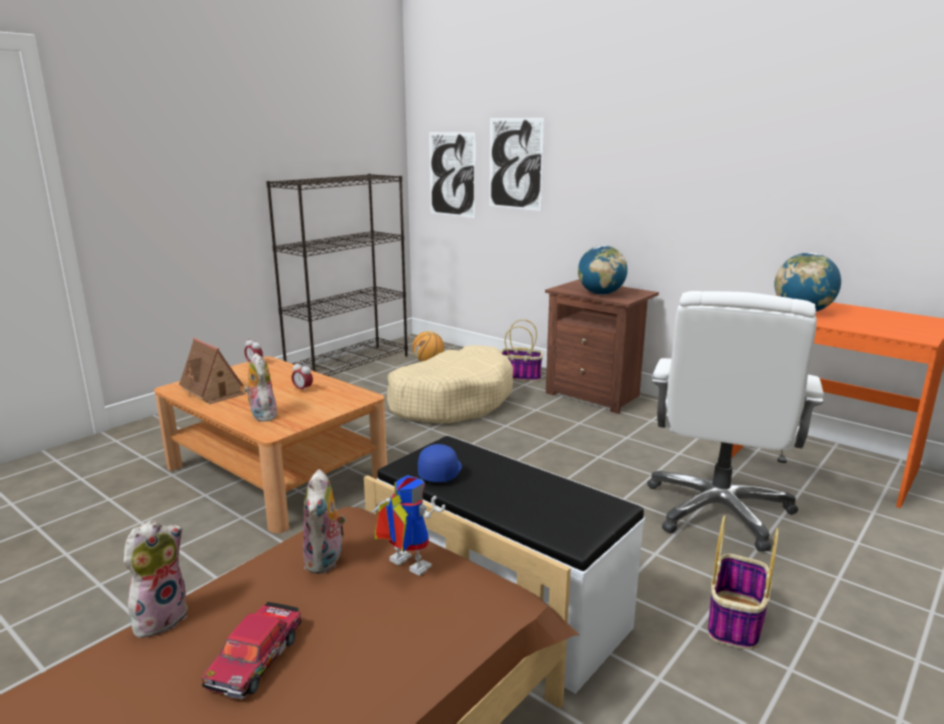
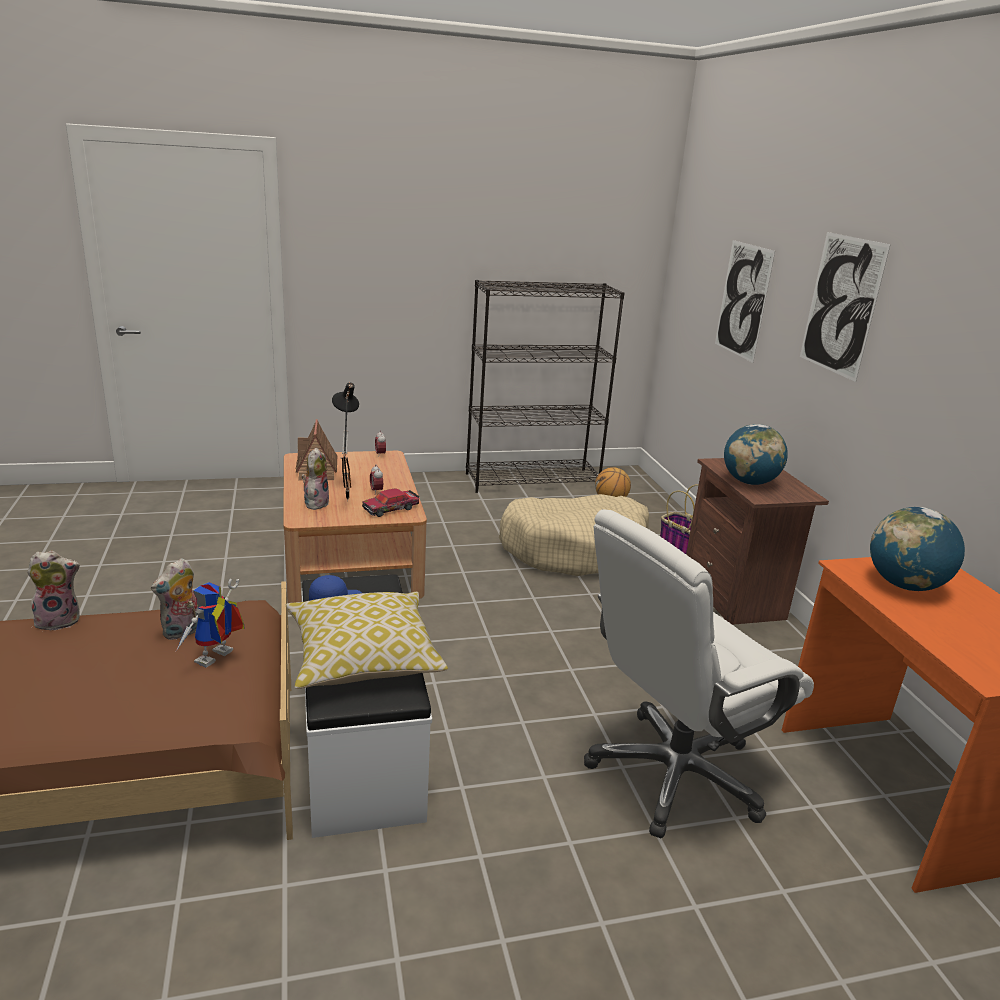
camera: 35 degrees right, 5 degrees up
(256, 658) = (60, 671): toy car -> toy car (391, 508)
(287, 405) = (345, 500): none -> black table lamp
(403, 566) = (216, 660): toy robot -> toy robot turned 135 degrees counterclockwise
(452, 174) = (694, 298): picture -> picture (841, 305)
(536, 499) = (362, 657): none -> pillow
(735, 621) = (520, 873): basket -> none

